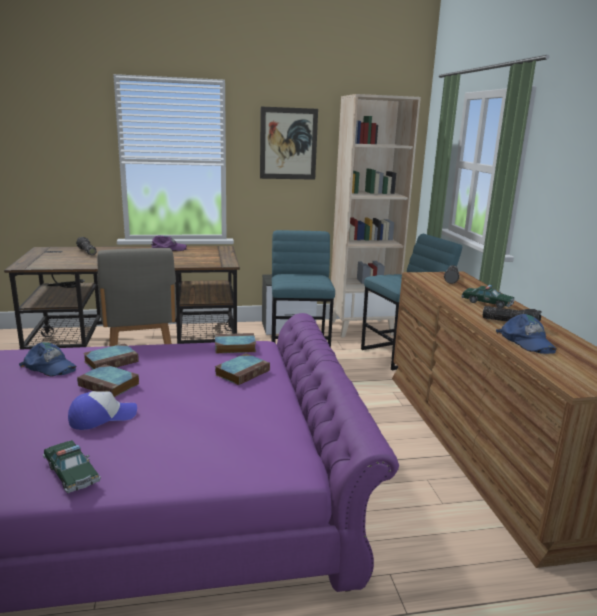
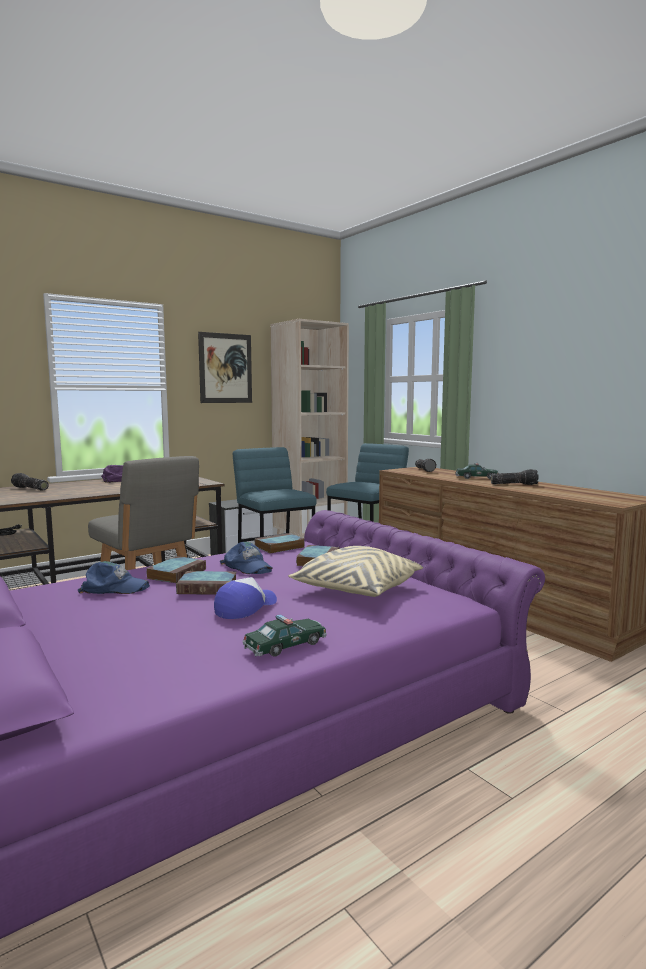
camera: 25 degrees left, 10 degrees down
(71, 473) = (285, 645): toy car -> toy car turned 60 degrees counterclockwise
(221, 422) = (356, 590): none -> beige pillow
(526, 341) = (543, 490): blue cap -> blue cap (247, 566)

